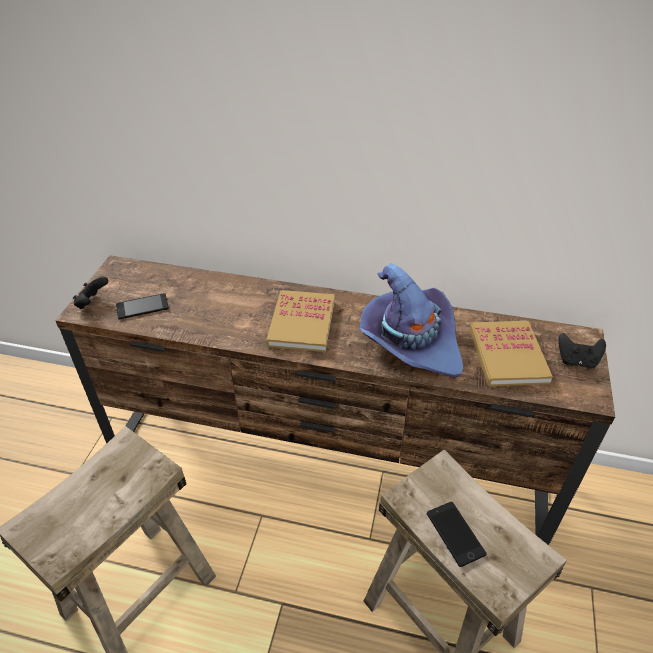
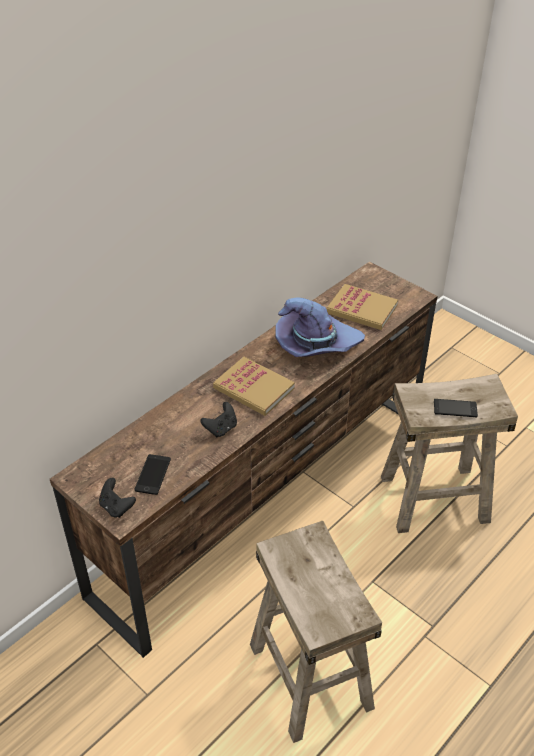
camera: 60 degrees left, 0 degrees up
(576, 361) = (387, 285): black game controller -> black game controller (221, 429)

